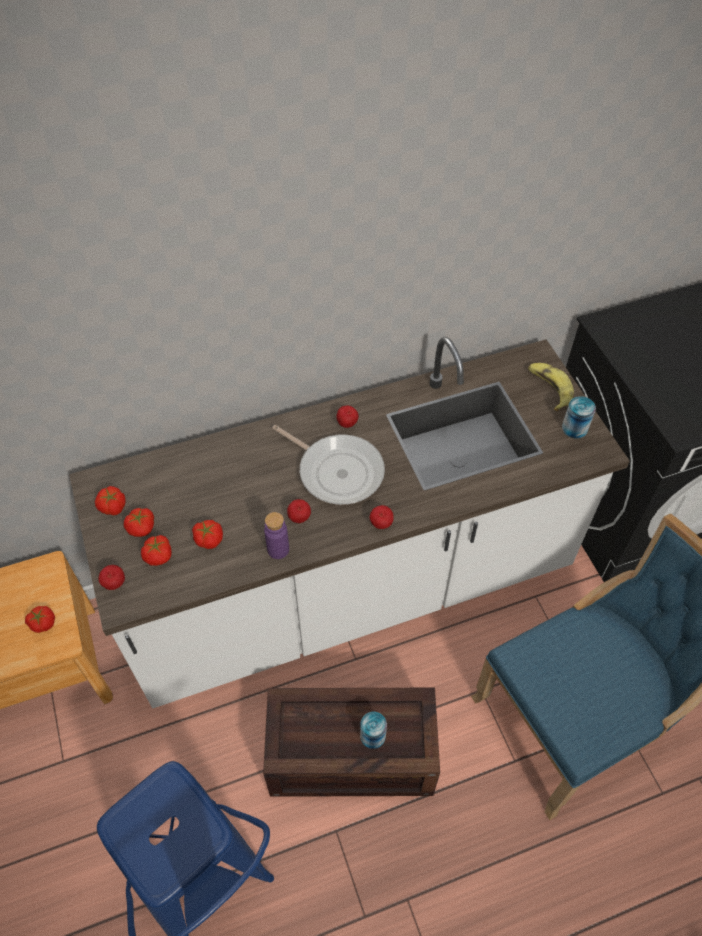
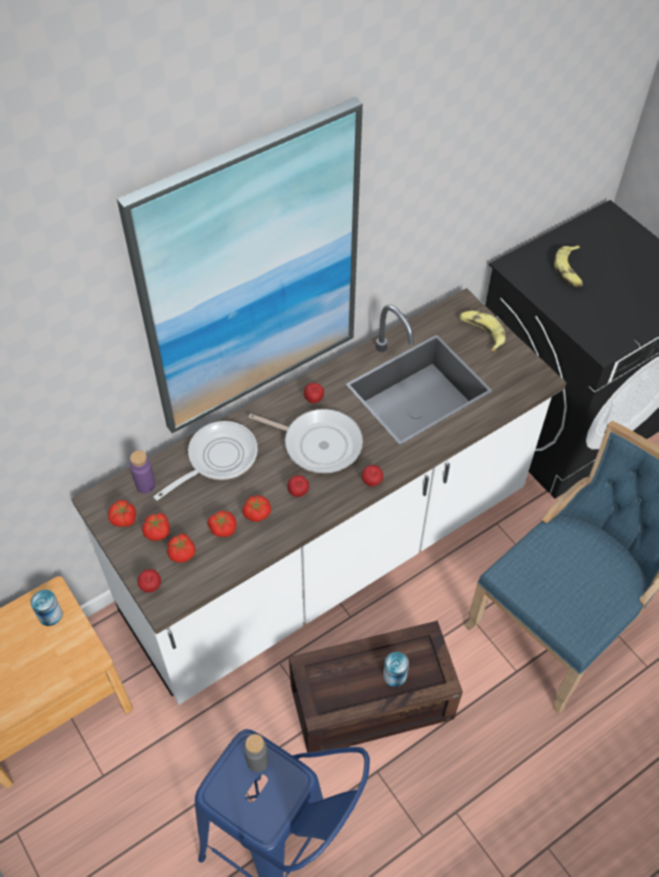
camera: 15 degrees left, 0 degrees up
(42, 622) = (66, 645): tomato -> tomato (256, 513)
(174, 801) = (257, 761): none -> grey bottle
(227, 465) = (217, 459): none -> frying pan
(278, 549) = (288, 524): purple bottle -> purple bottle (145, 485)
(285, 273) = (252, 276): none -> picture
(574, 428) = (513, 363): can -> can (50, 614)
(665, 340) = (569, 270): none -> banana

